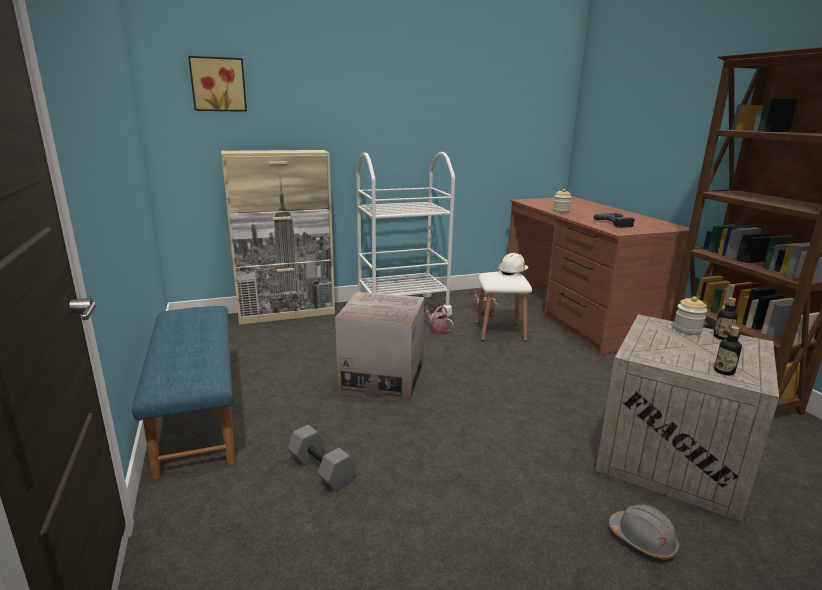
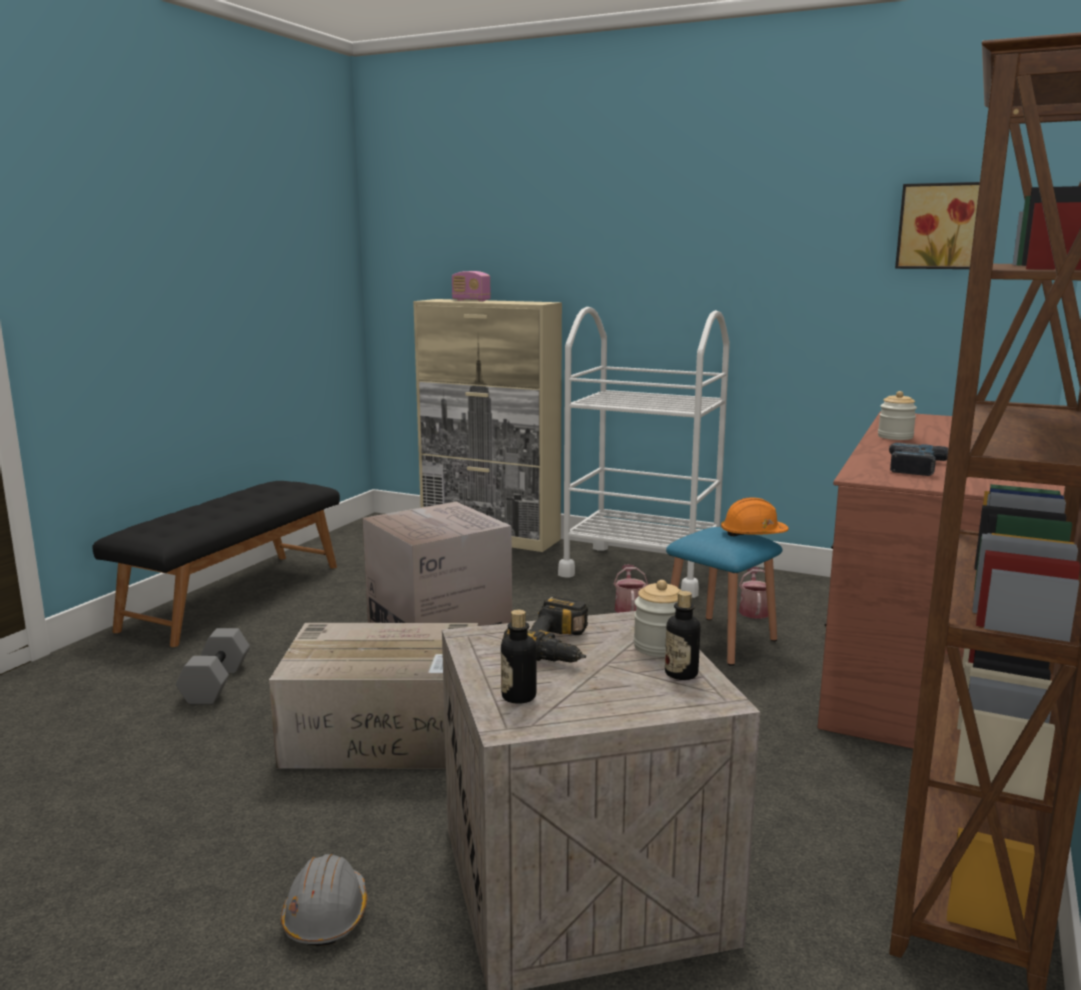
camera: 45 degrees right, 5 degrees down
(196, 411) = (234, 596): blue bench -> black bench
(218, 84) = (440, 213): picture -> picture (943, 226)
(260, 151) = (471, 300): none -> radio
(473, 442) = (387, 732): none -> cardboard box
(500, 331) = (719, 640): white stool -> blue stool
(512, 272) = (752, 534): white hard hat -> orange hard hat
(667, 344) = (560, 646): none -> power drill

